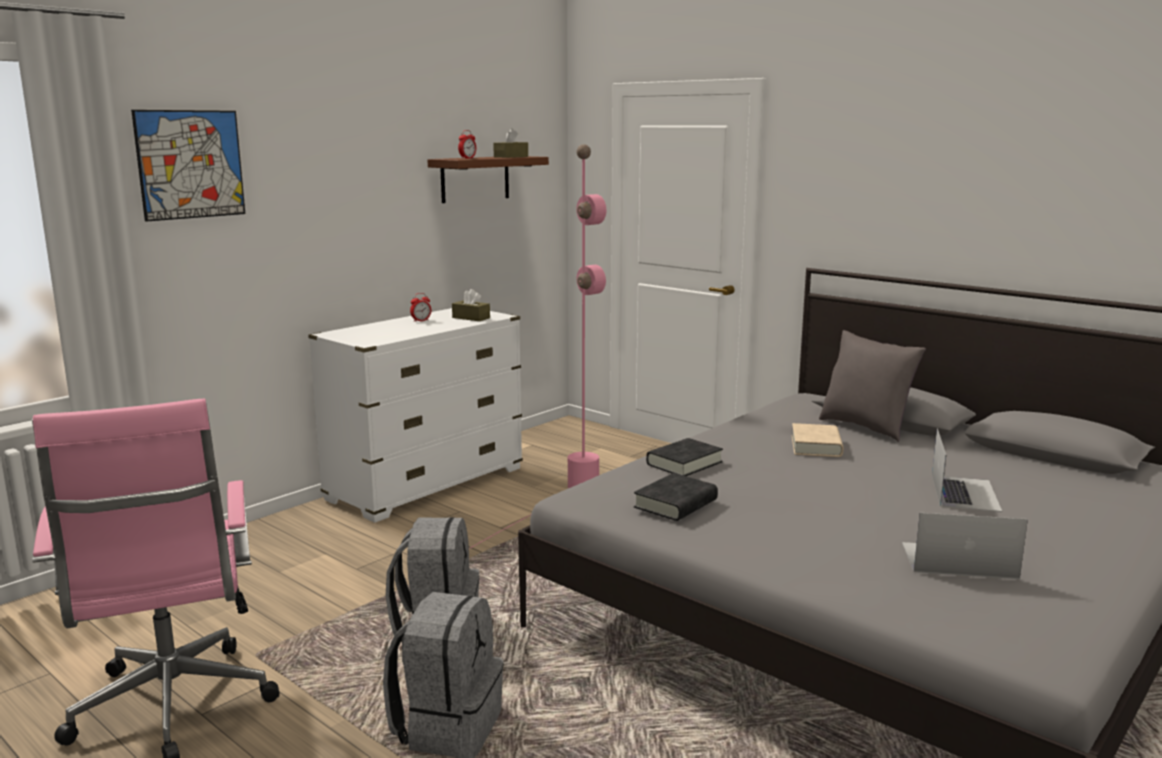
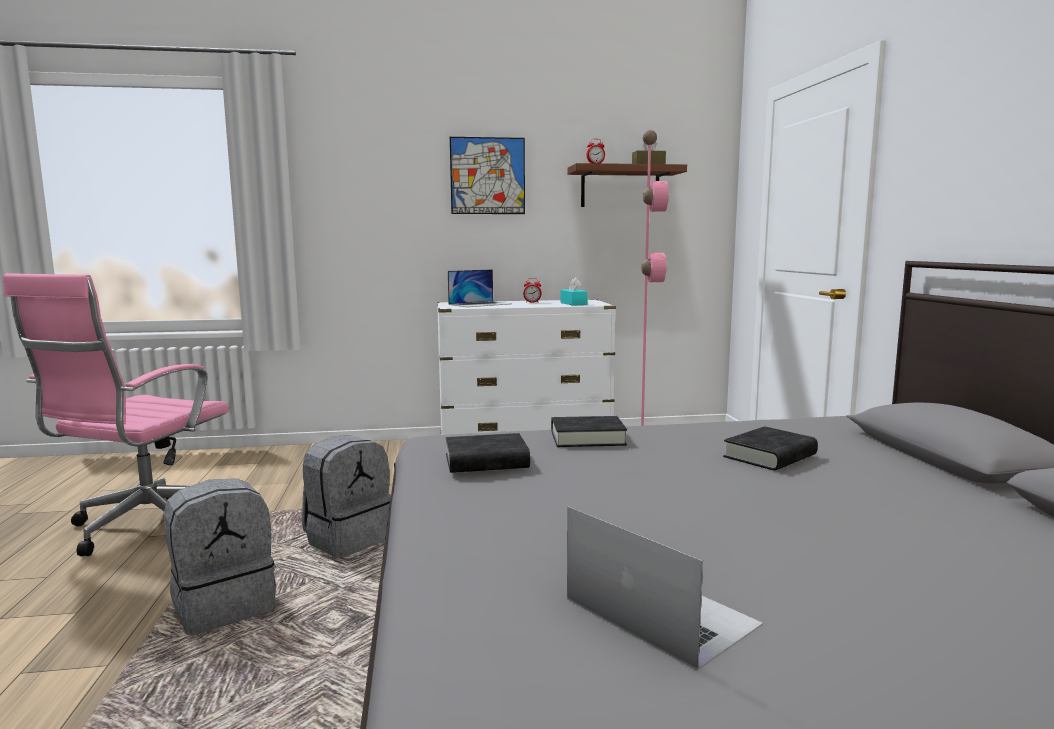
camera: 40 degrees right, 5 degrees down
(190, 164) = (350, 163): picture -> picture (487, 176)
(471, 318) = (573, 303): brown tissue box -> turquoise tissue box
(816, 446) = (770, 456): beige book -> black book
(865, 427) = (886, 455): grey pillow -> none
(964, 493) = (871, 547): laptop -> laptop (480, 304)

